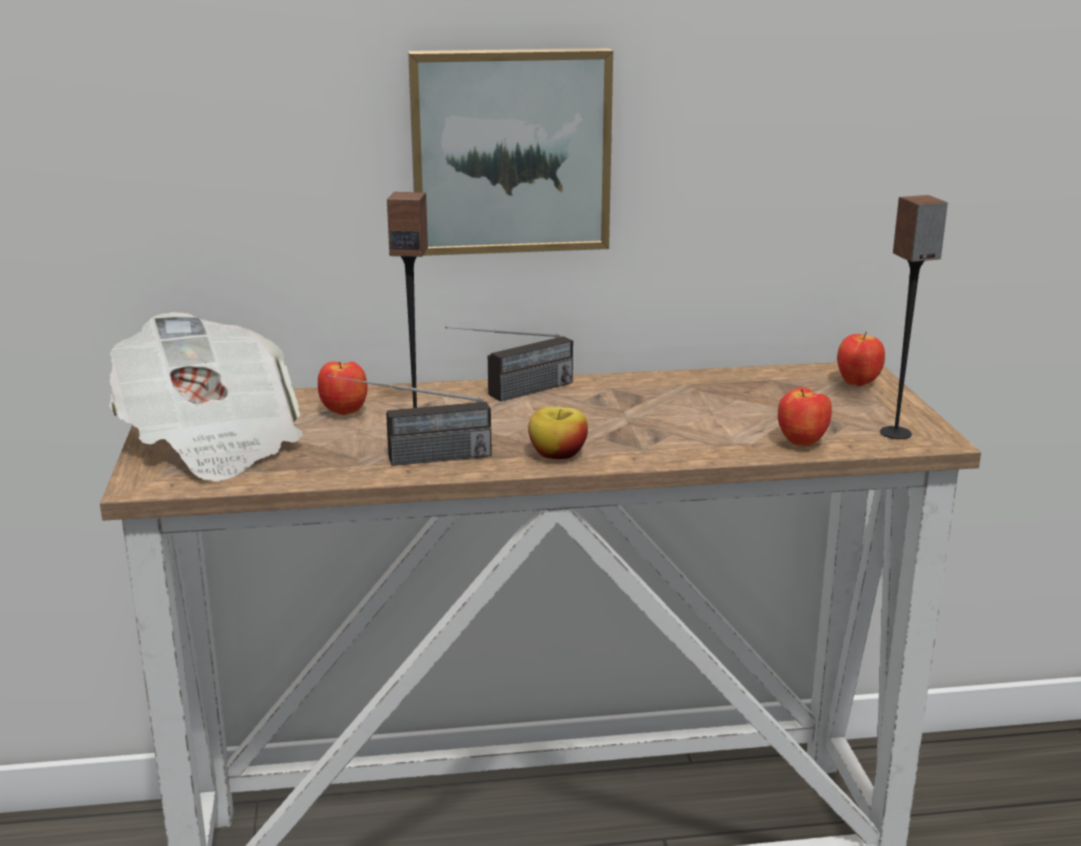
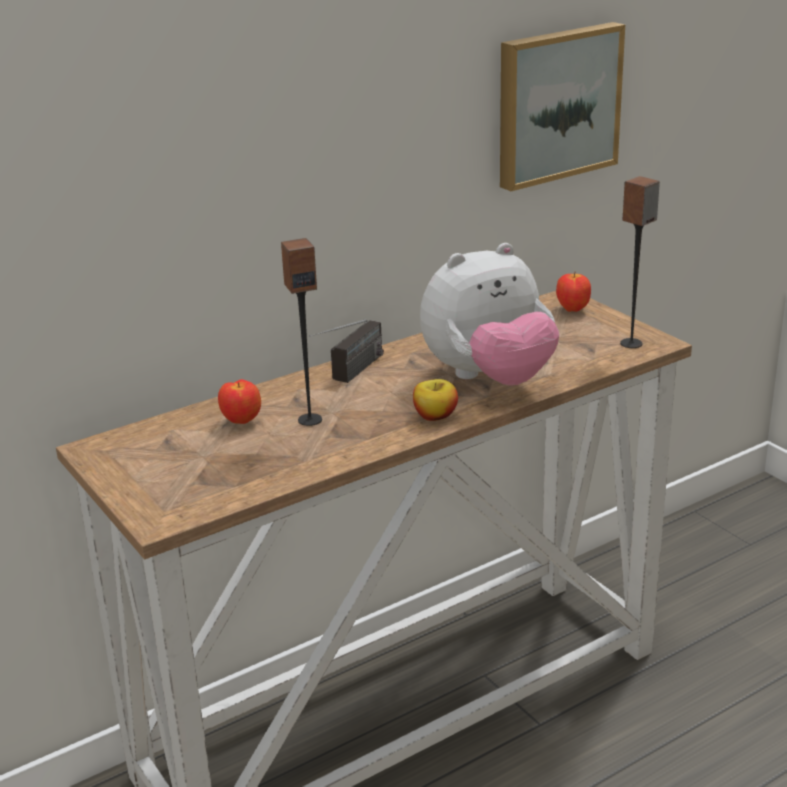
camera: 25 degrees left, 5 degrees up
(211, 442) = (168, 473): newspaper -> none
(413, 460) = (338, 447): radio -> none
(510, 150) = (315, 184): picture -> picture (556, 104)
(668, 432) = (489, 379): none -> plush toy
(802, 444) = (583, 366): apple -> none

